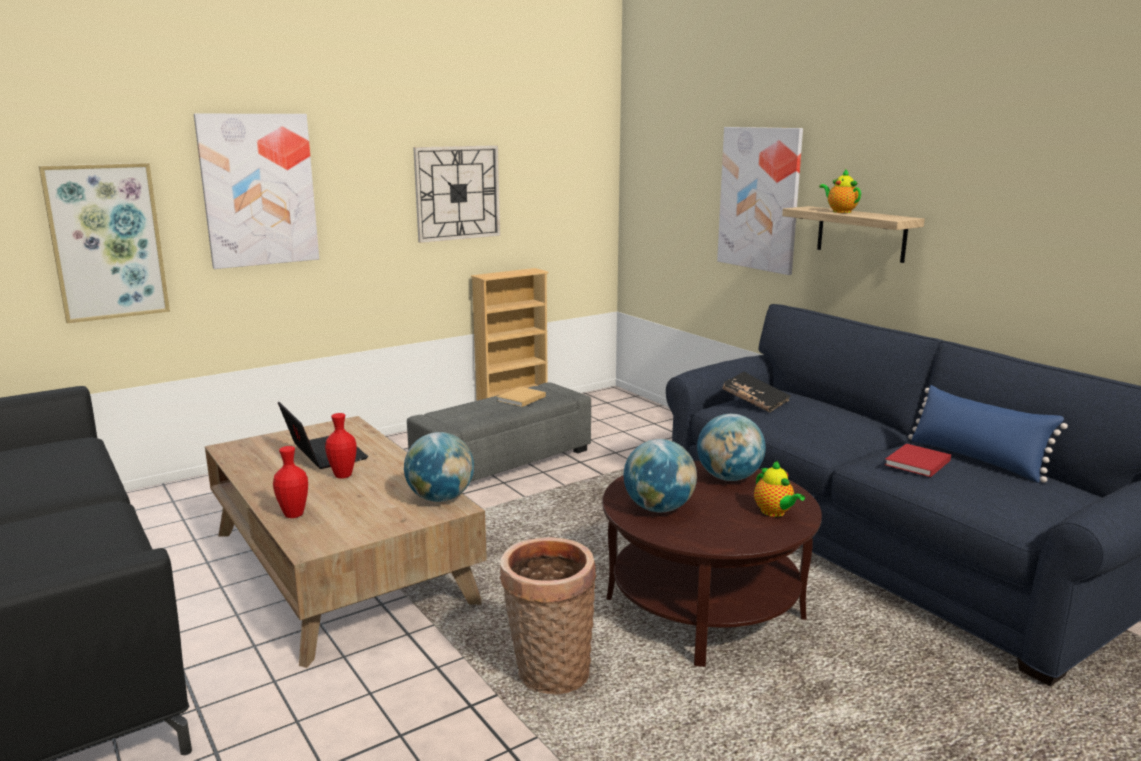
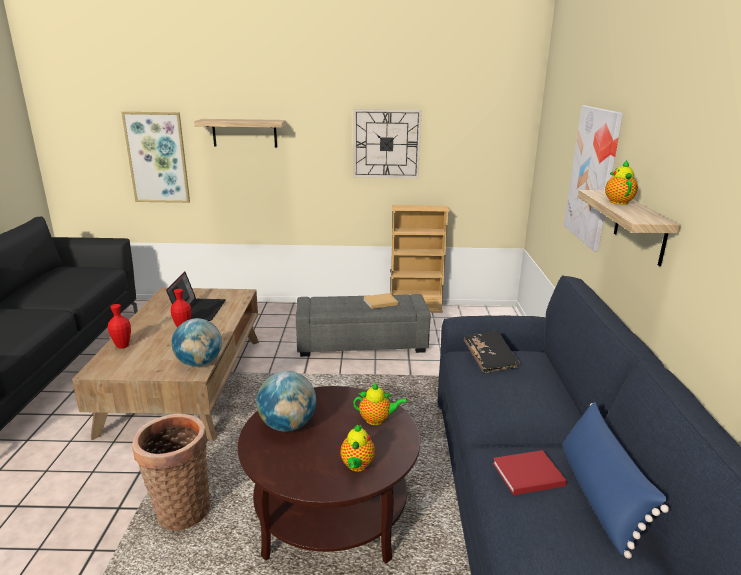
camera: 35 degrees right, 5 degrees up
(259, 190) = (244, 133): picture -> shelf
(729, 478) = (377, 420): globe -> teapot

